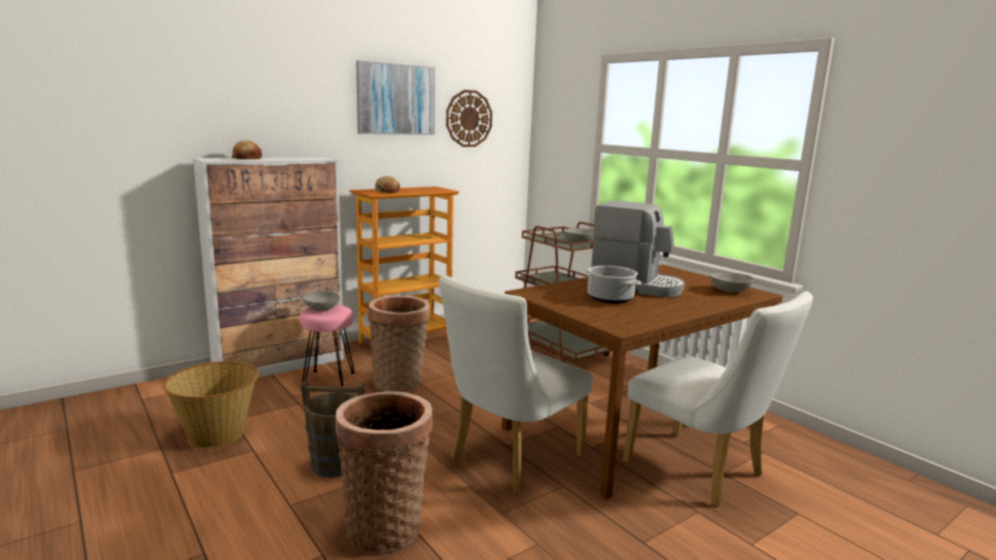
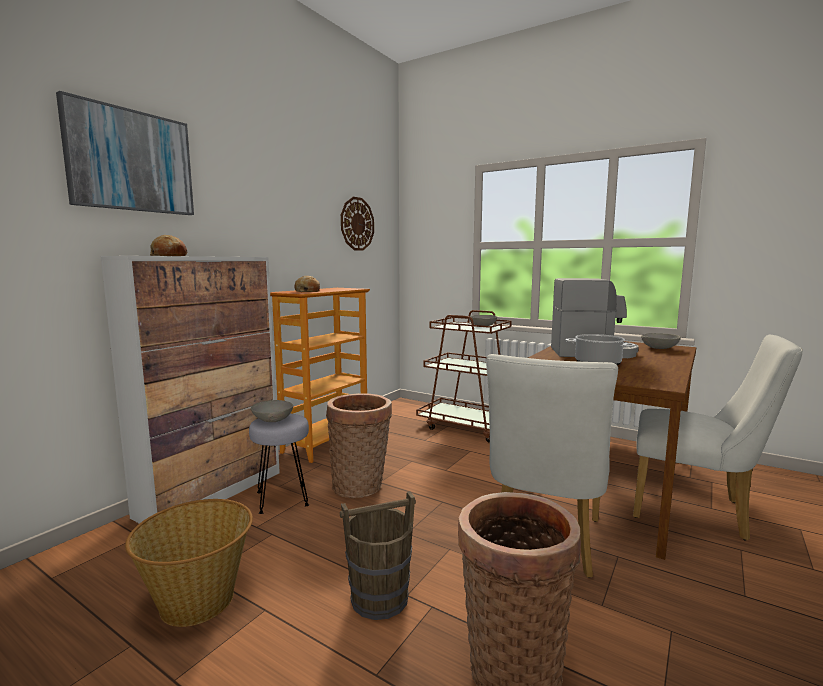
camera: 20 degrees left, 5 degrees down
(329, 379) = (282, 498): pink stool -> grey stool
(395, 99) = (300, 201): picture -> picture (131, 161)

